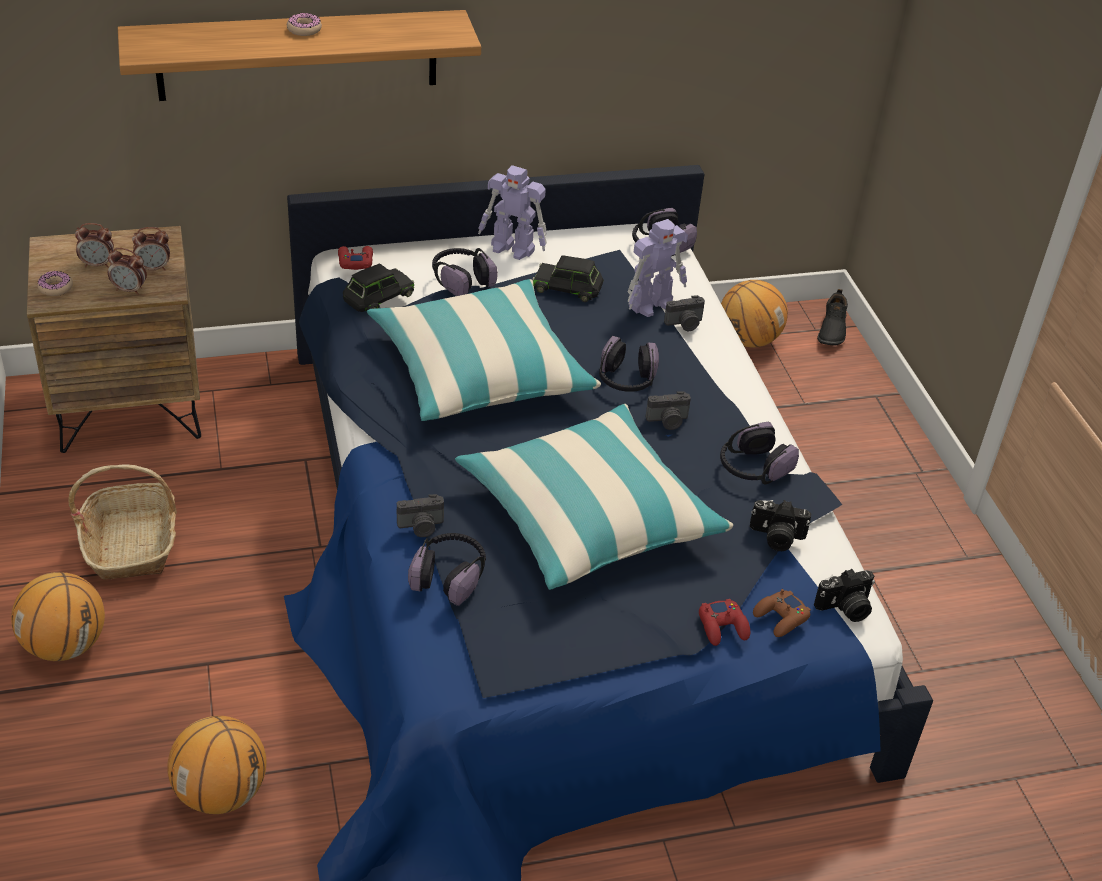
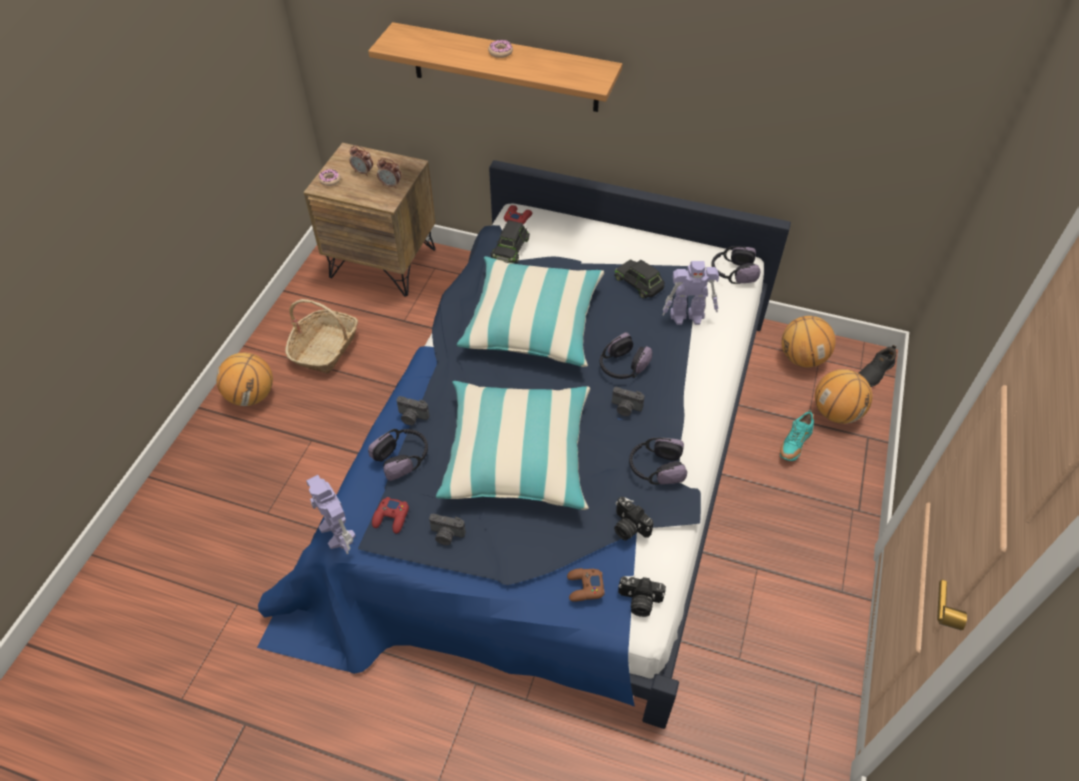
camera: 35 degrees right, 10 degrees up
(130, 290) = (367, 195): alarm clock -> none
(221, 792) = (263, 521): basketball -> basketball (836, 412)
(378, 296) = (510, 247): black toy car -> black toy car turned 120 degrees clockwise
(461, 280) = (572, 253): headphones -> none
(513, 249) = (628, 241): toy robot -> toy robot (337, 533)
(685, 324) = (698, 339): camera -> camera (446, 535)
(723, 627) = (539, 575): red game controller -> red game controller (391, 518)
(809, 433) = (793, 445): none -> turquoise shoe

